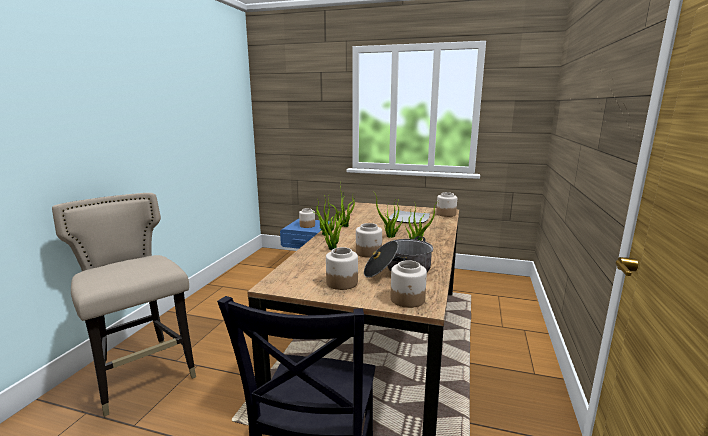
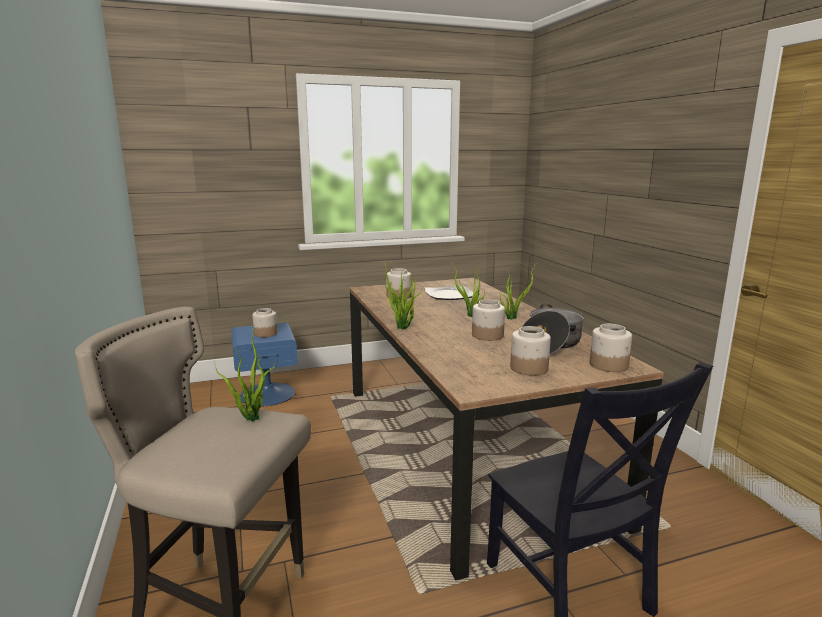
camera: 35 degrees left, 0 degrees up
(332, 248) = (442, 340): potted plant -> potted plant (250, 417)
(446, 214) = (473, 284): jar -> jar (399, 296)

